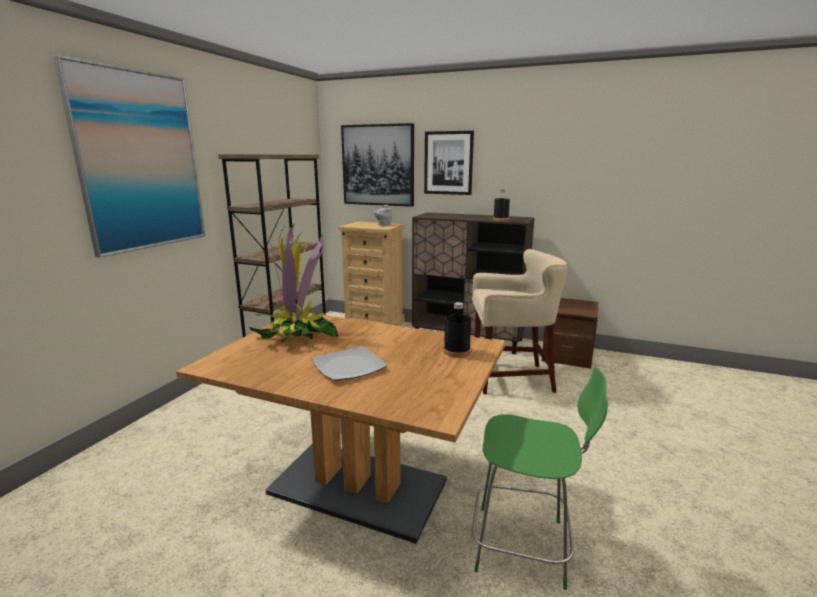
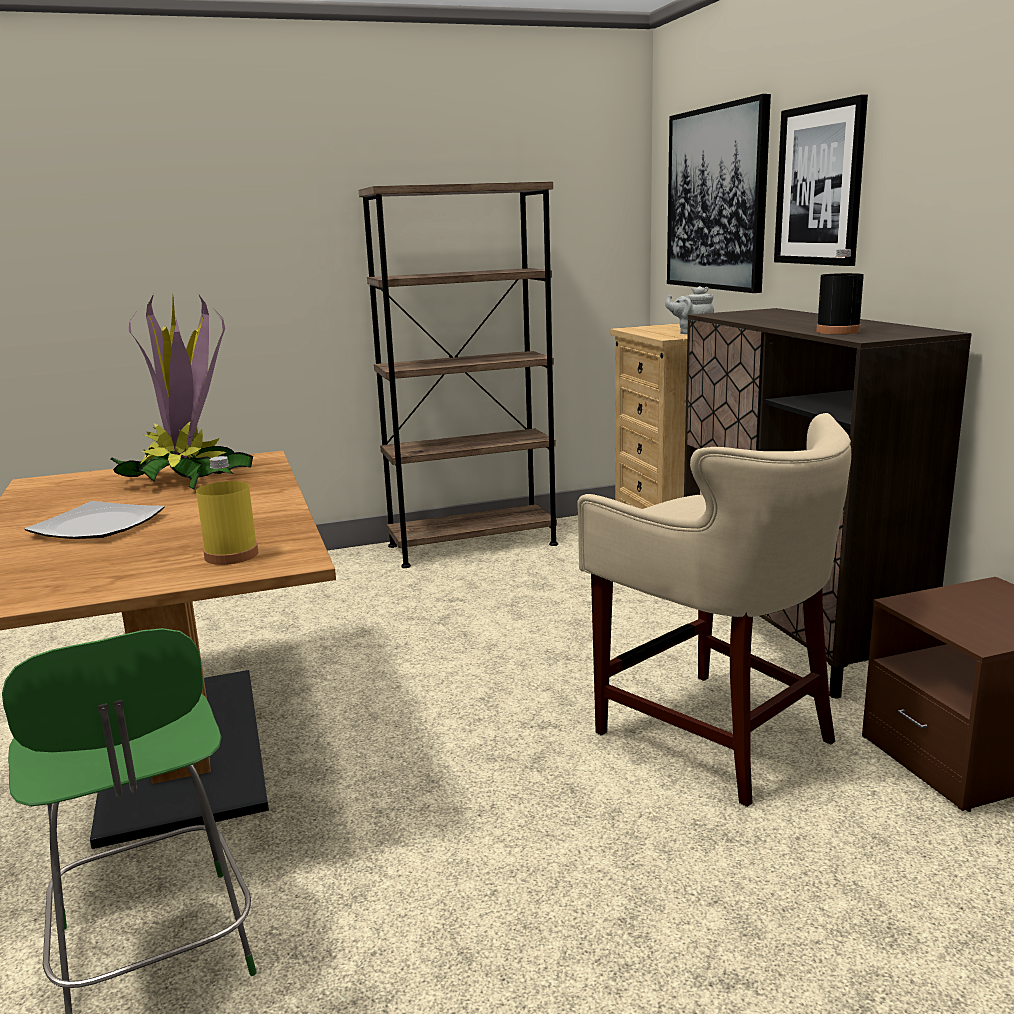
camera: 50 degrees right, 0 degrees up
(140, 161) = (218, 204): picture -> none
(457, 352) = (231, 555): black bottle -> yellow bottle

